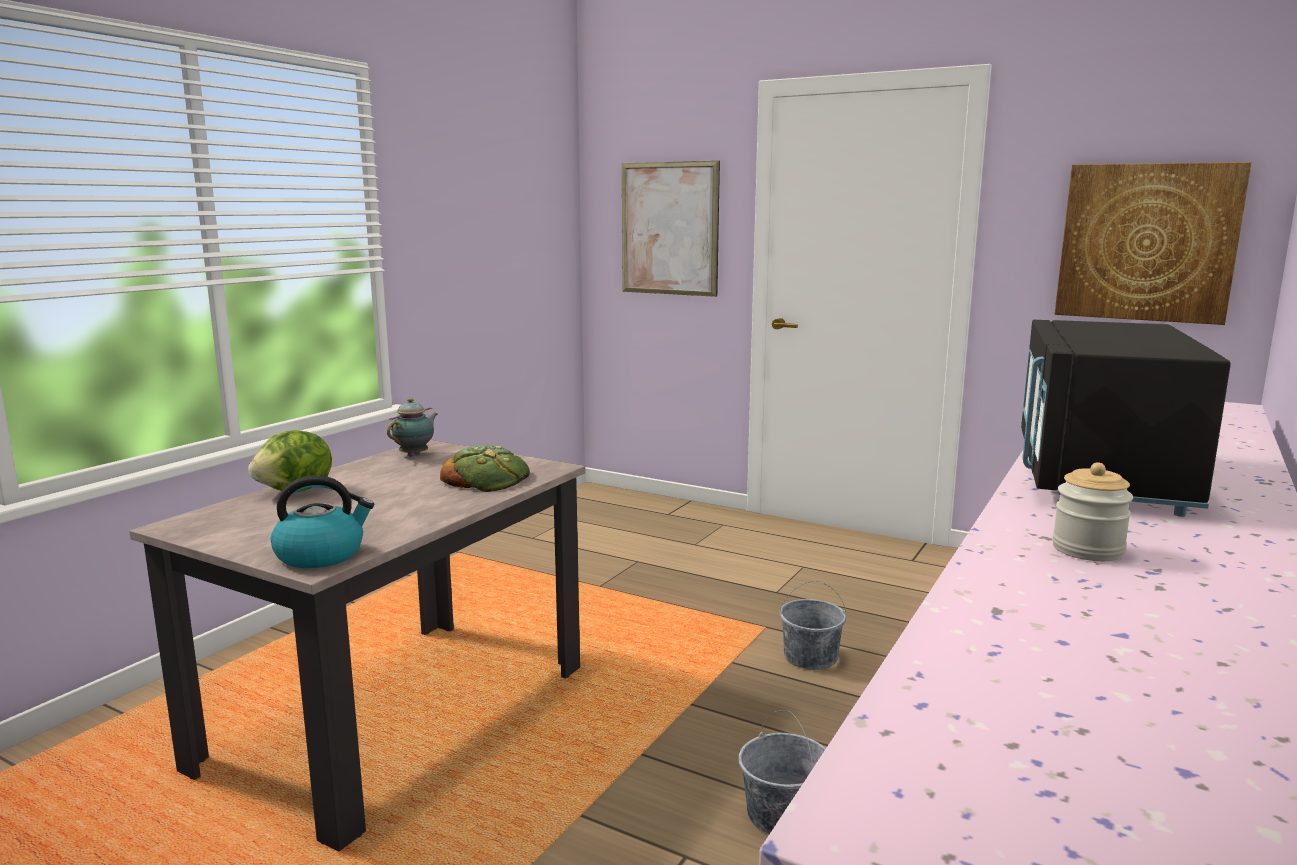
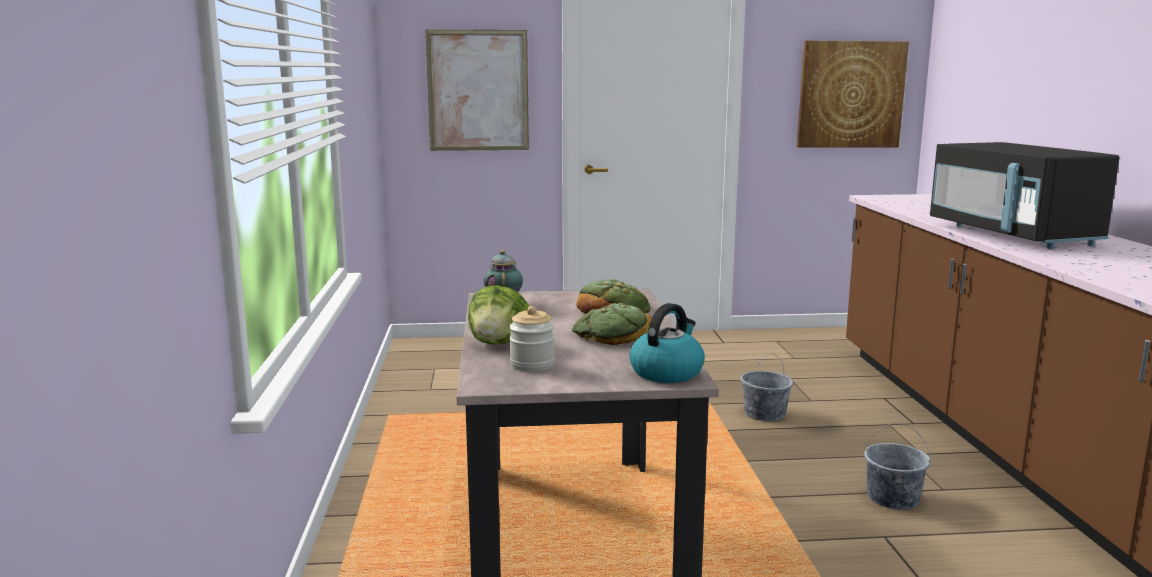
camera: 35 degrees left, 0 degrees up
(402, 505) = (613, 334): none -> bread
(1087, 550) = (1110, 265): jar -> jar (532, 365)

